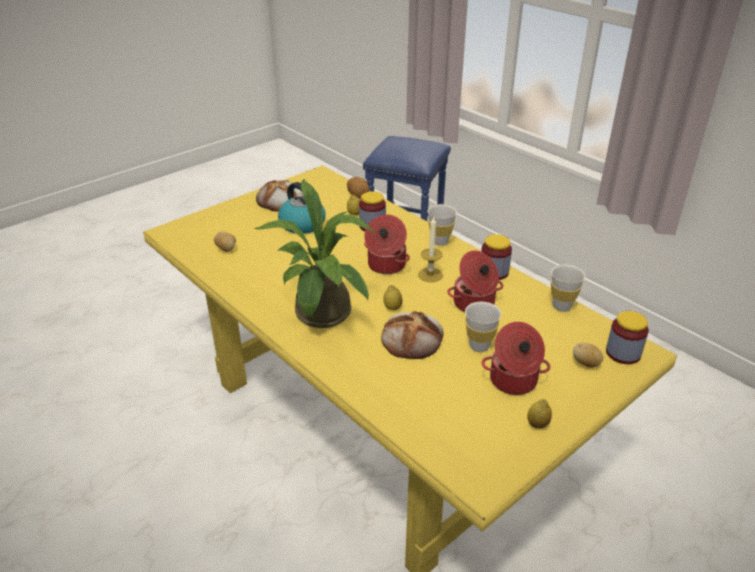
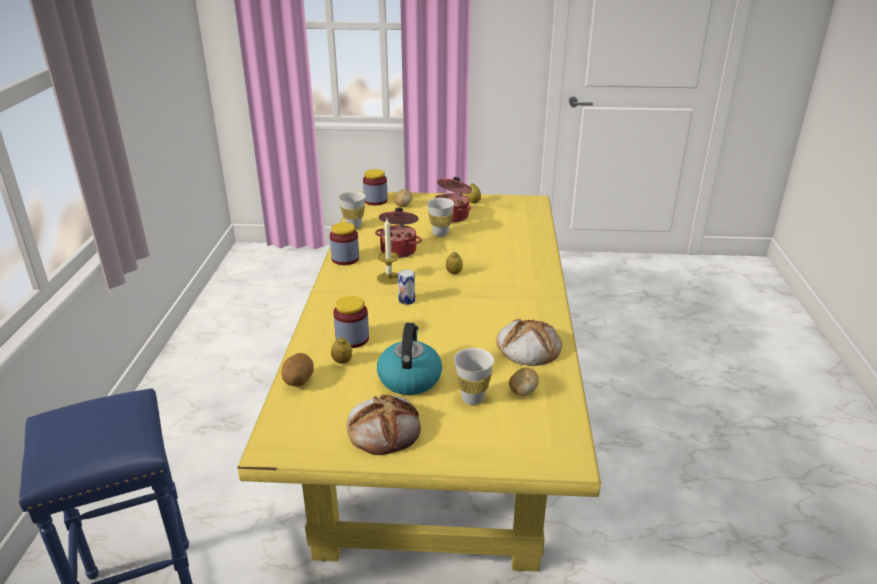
camera: 135 degrees left, 5 degrees down
(322, 318) = (512, 290): potted plant -> none
(385, 265) = (406, 300): cooking pot -> can
(412, 339) = (472, 253): bread -> bread (528, 347)
(440, 242) = (331, 295): white cup -> white cup (472, 398)

